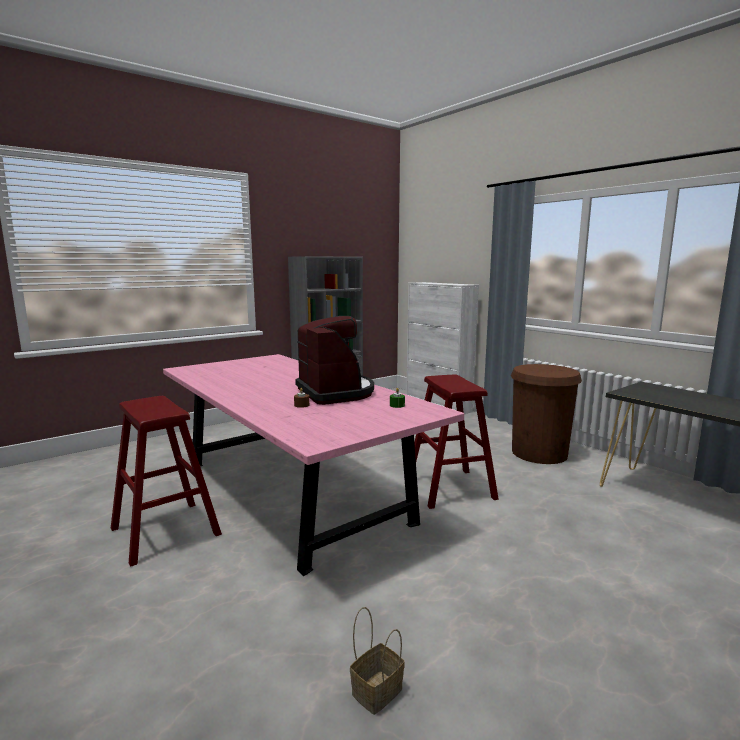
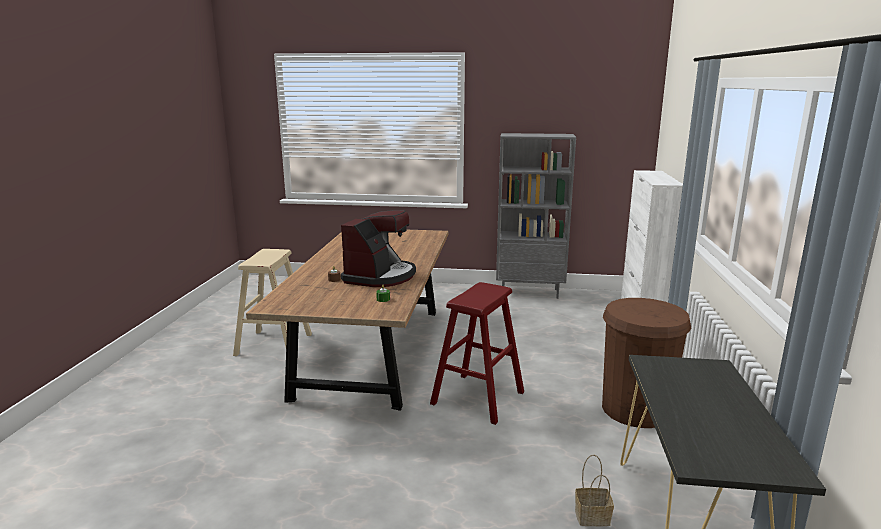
camera: 45 degrees right, 5 degrees up
(165, 531) = (274, 344): red stool -> beige stool
(291, 492) = (371, 350): pink dining table -> brown dining table
(377, 690) = (213, 470): basket -> basket (593, 516)

